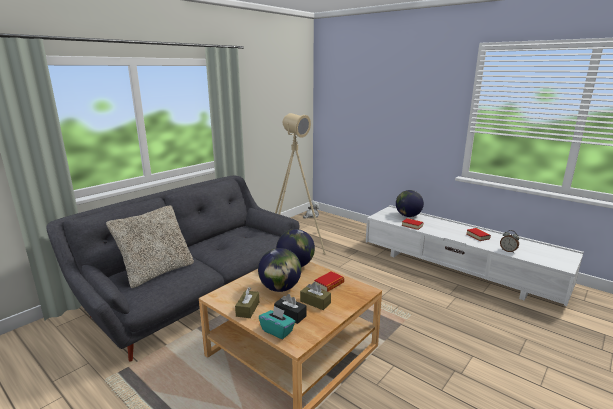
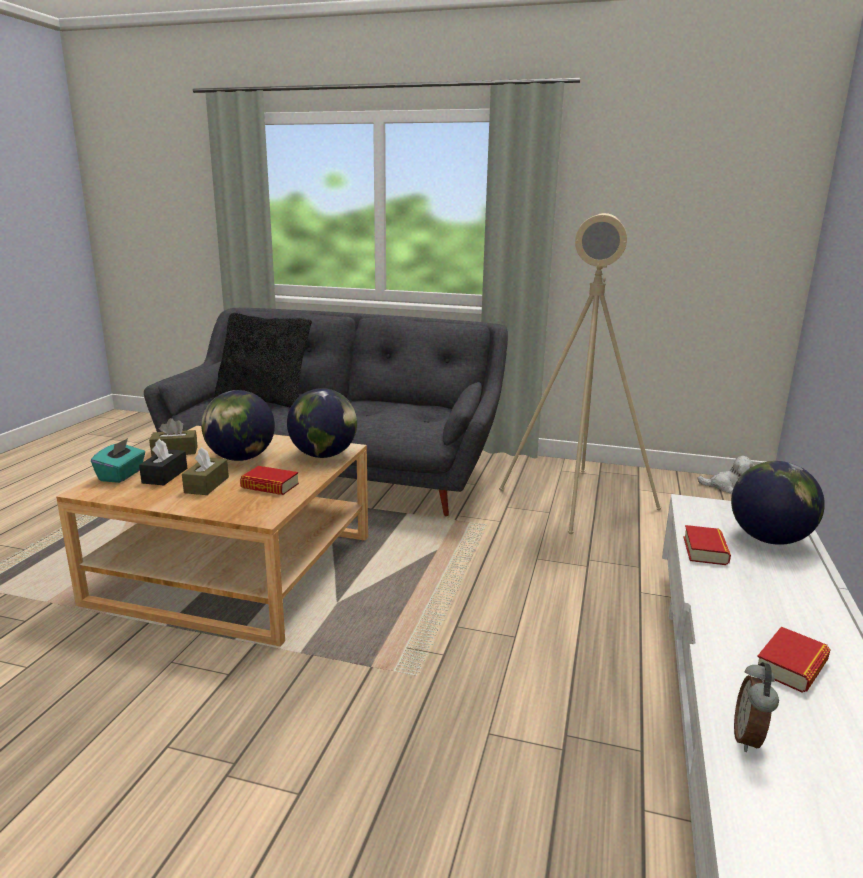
camera: 65 degrees right, 0 degrees up
(157, 270) = (264, 399): beige pillow -> black pillow

